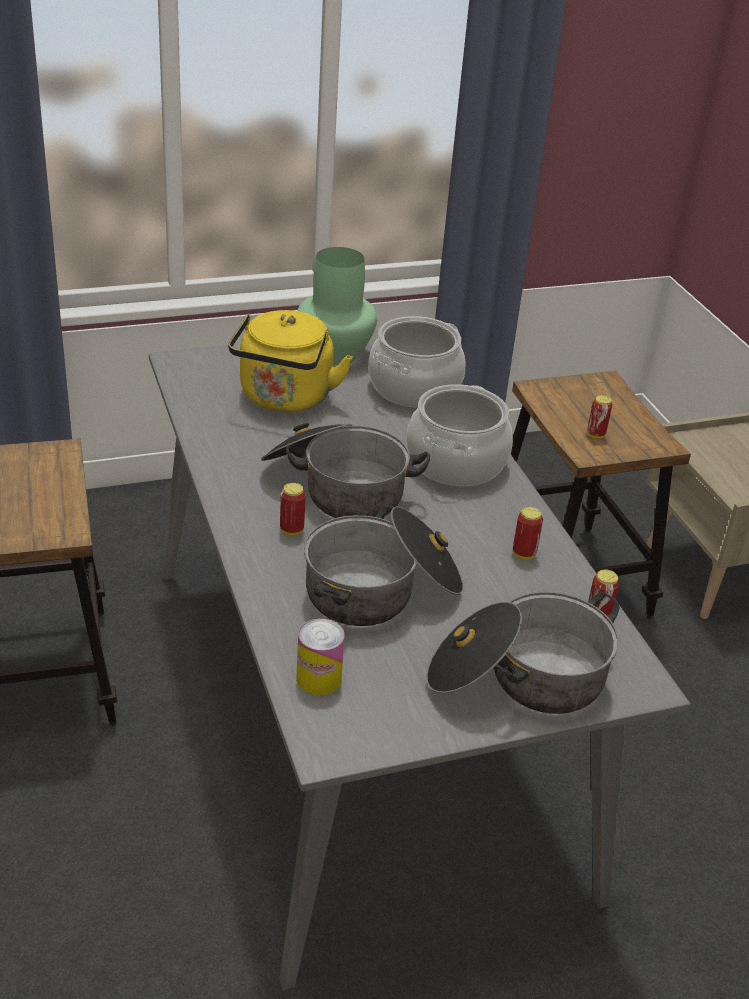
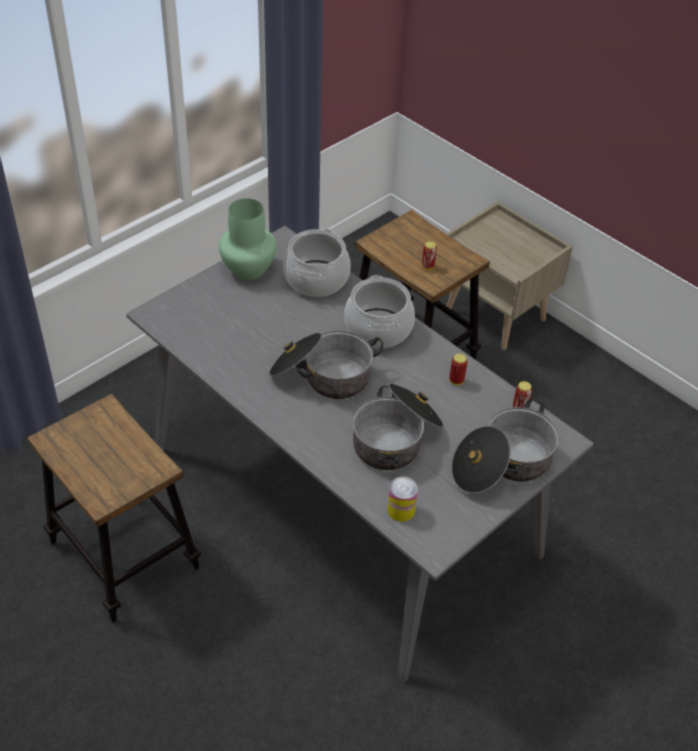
camera: 25 degrees left, 10 degrees up
(285, 399) = (243, 319): yellow kettle -> none
(291, 530) = (317, 417): can -> none

